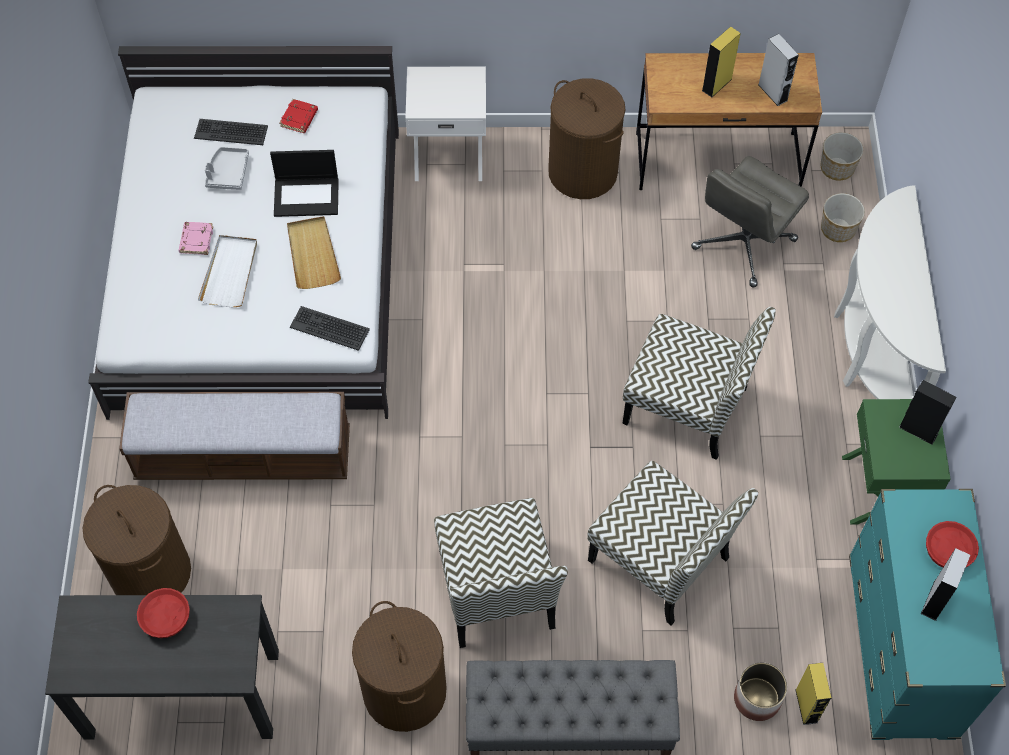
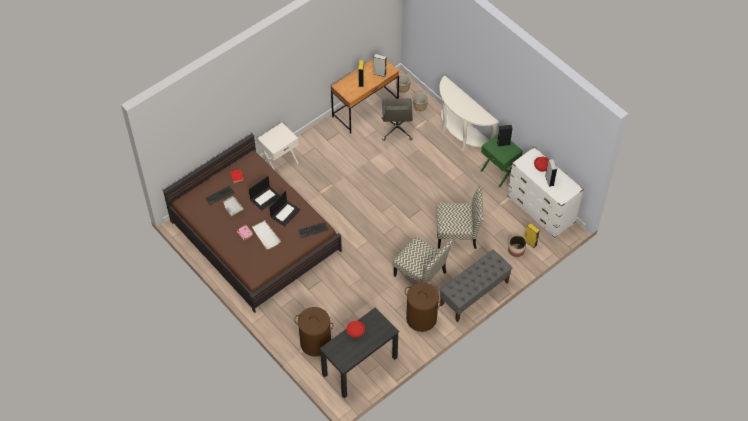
camera: 40 degrees left, 5 degrees down
(244, 456) = (309, 292): bench -> none
(261, 266) = (255, 236): white bed -> brown bed
(312, 254) = (285, 213): beige tray -> laptop
(583, 172) = (327, 139): brown laundry basket -> none
(688, 405) = (425, 186): chair -> none
(900, 648) = (541, 210): turquoise dresser -> white dresser

